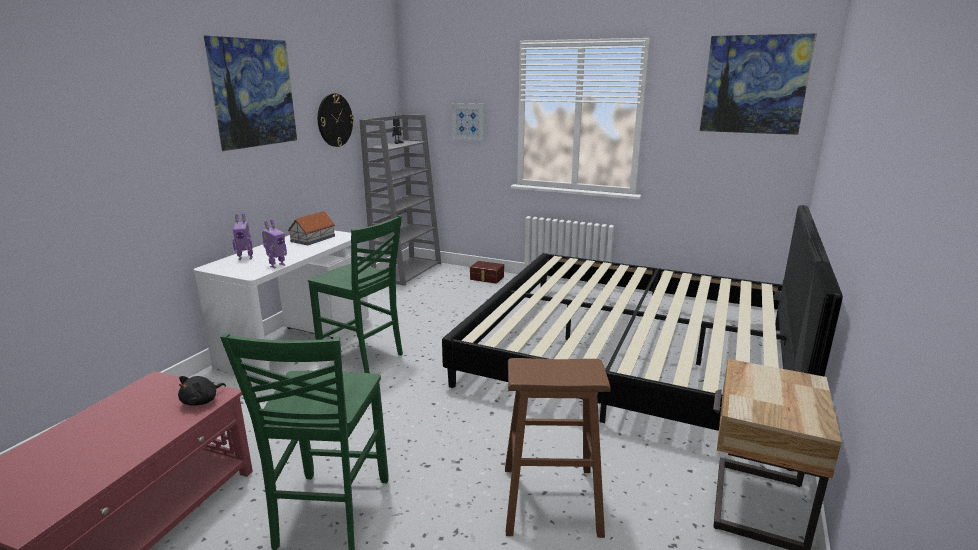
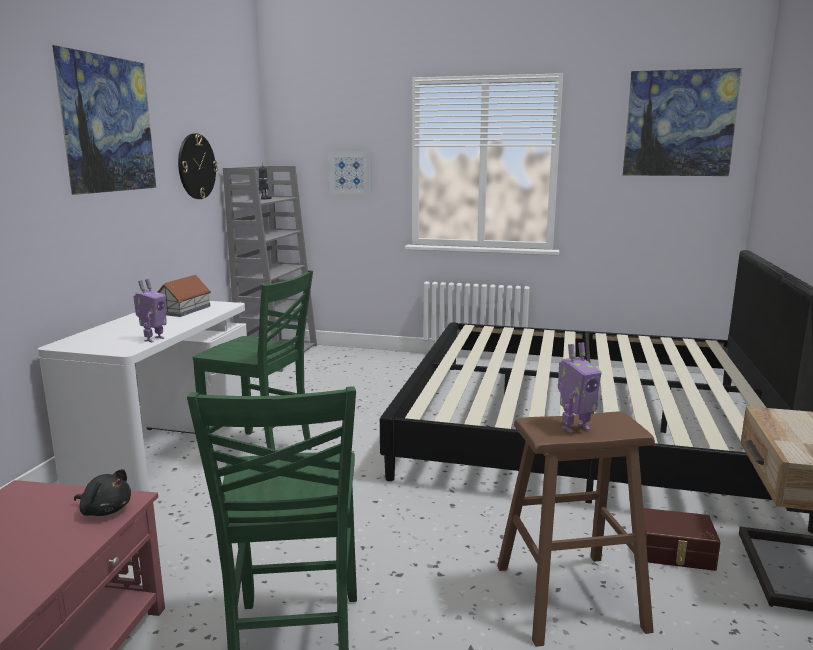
camera: 10 degrees left, 5 degrees down
(202, 401) = (105, 510): black plush toy -> black plush toy turned 90 degrees counterclockwise
(245, 258) = (105, 333): toy robot -> toy robot (574, 428)
(486, 278) = (379, 358): brown storage box -> brown storage box (675, 553)

